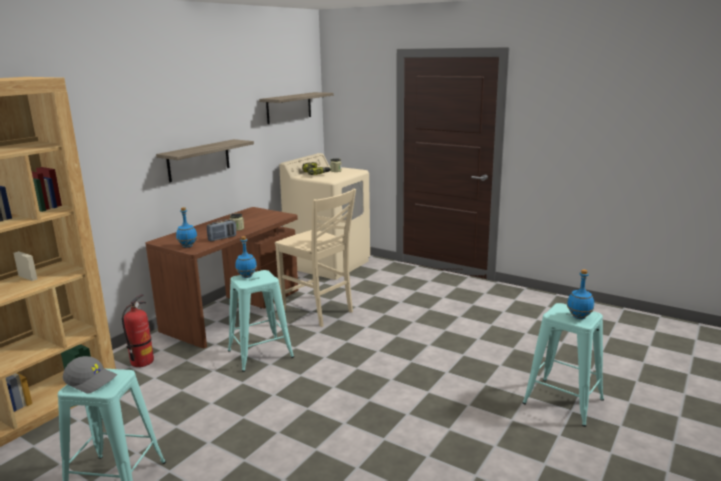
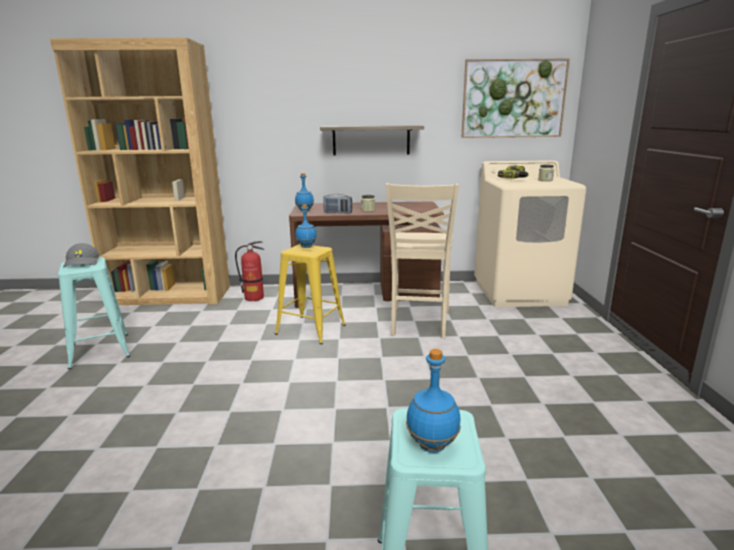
camera: 55 degrees right, 0 degrees up
(260, 354) = (310, 329): turquoise stool -> yellow stool
(289, 107) = (513, 99): shelf -> picture

